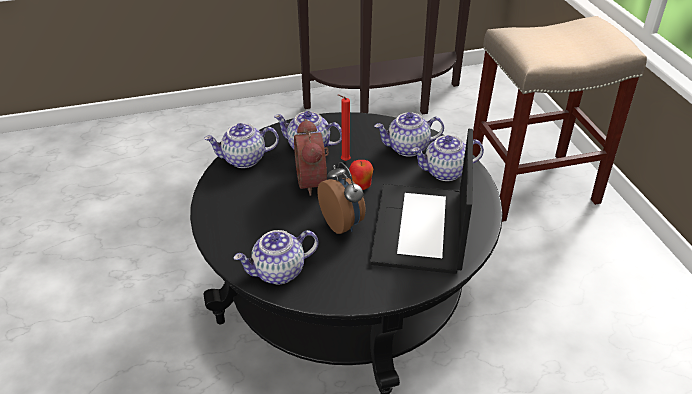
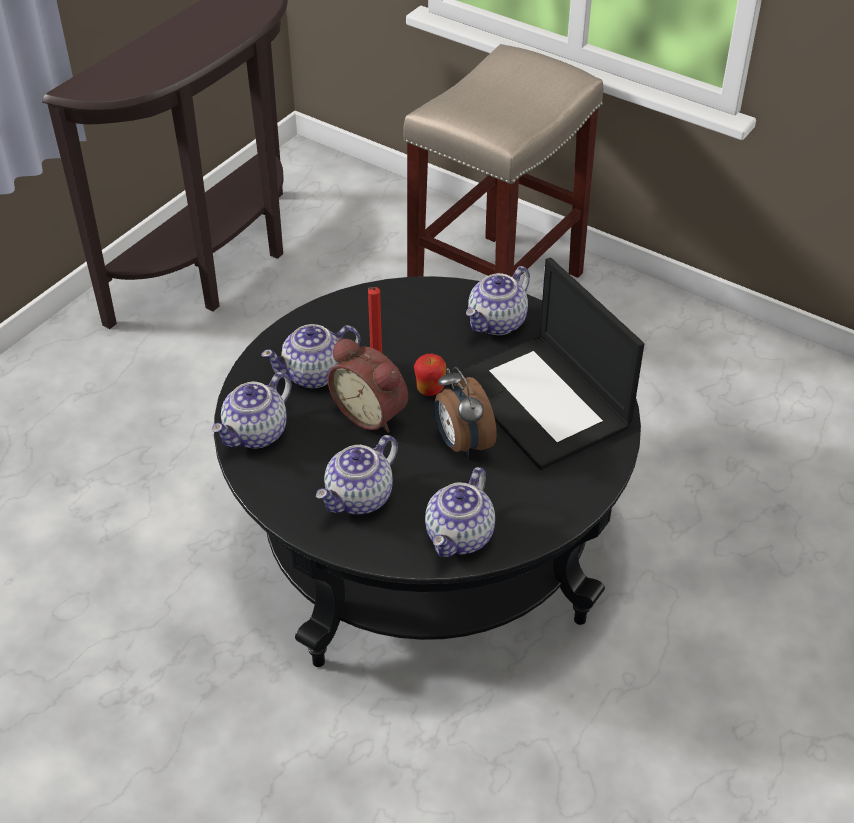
camera: 40 degrees left, 5 degrees up
(343, 223) = (461, 443): alarm clock -> alarm clock turned 135 degrees counterclockwise
(407, 148) = (426, 315): teapot -> teapot (359, 498)

